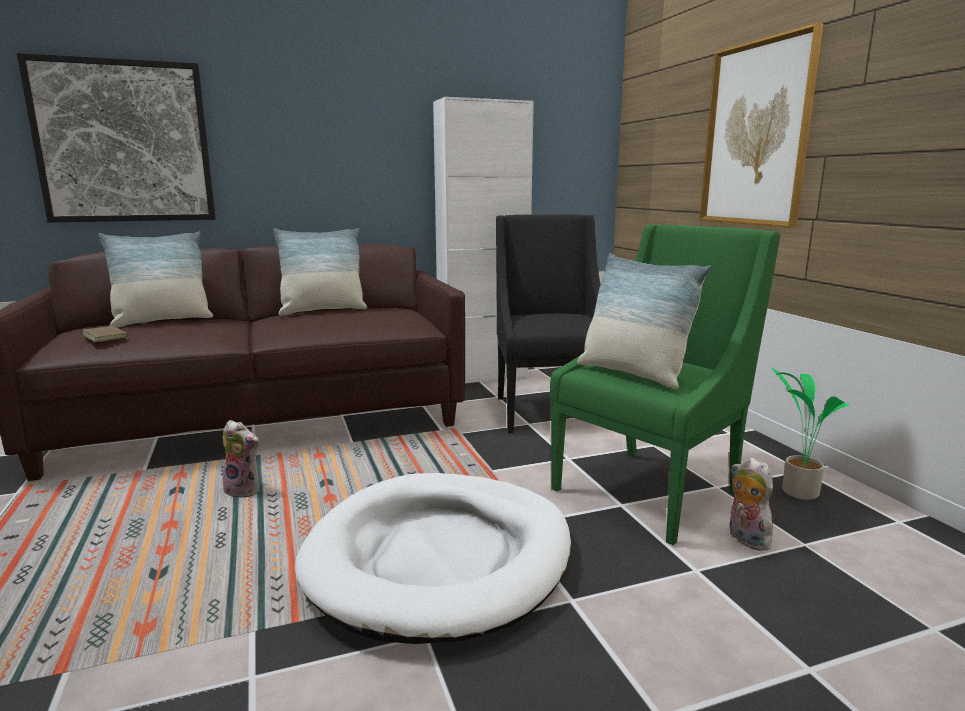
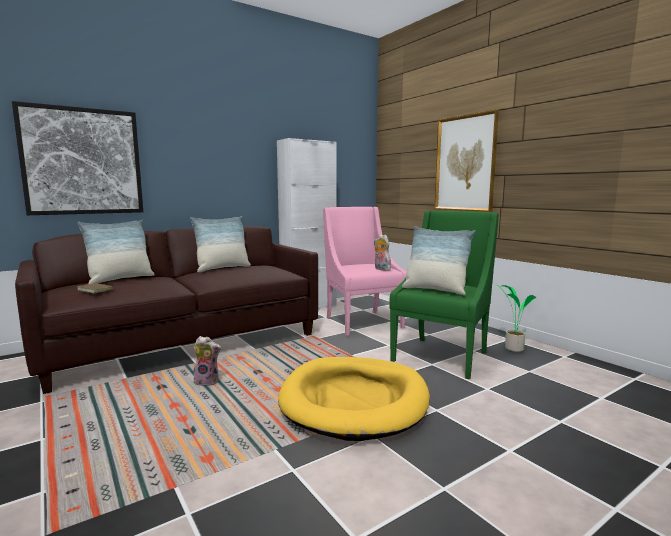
camera: 15 degrees left, 5 degrees down
(440, 558) = (354, 400): white dog bed -> yellow dog bed
(550, 410) = (361, 322): black armchair -> pink armchair
(745, 539) = (501, 372): plush toy -> plush toy (381, 269)

